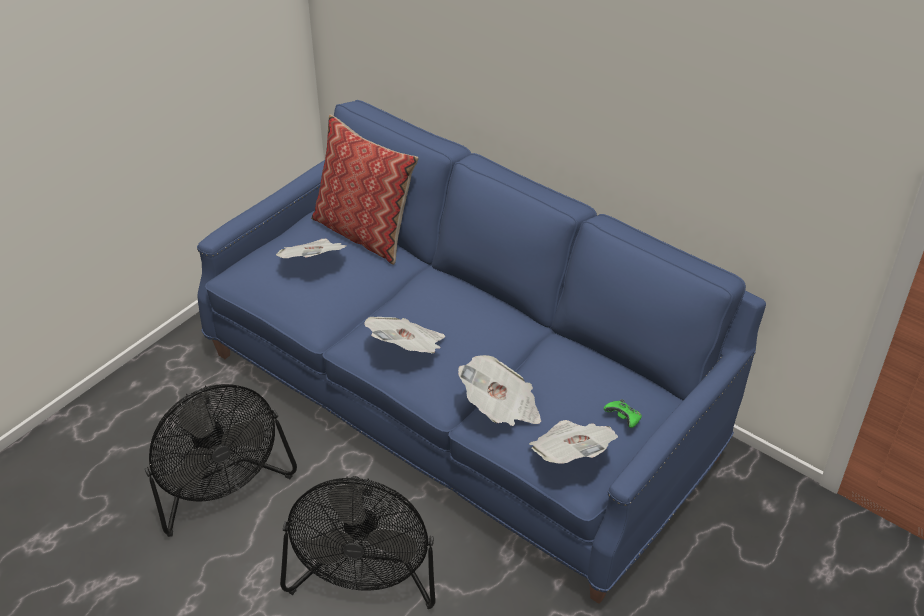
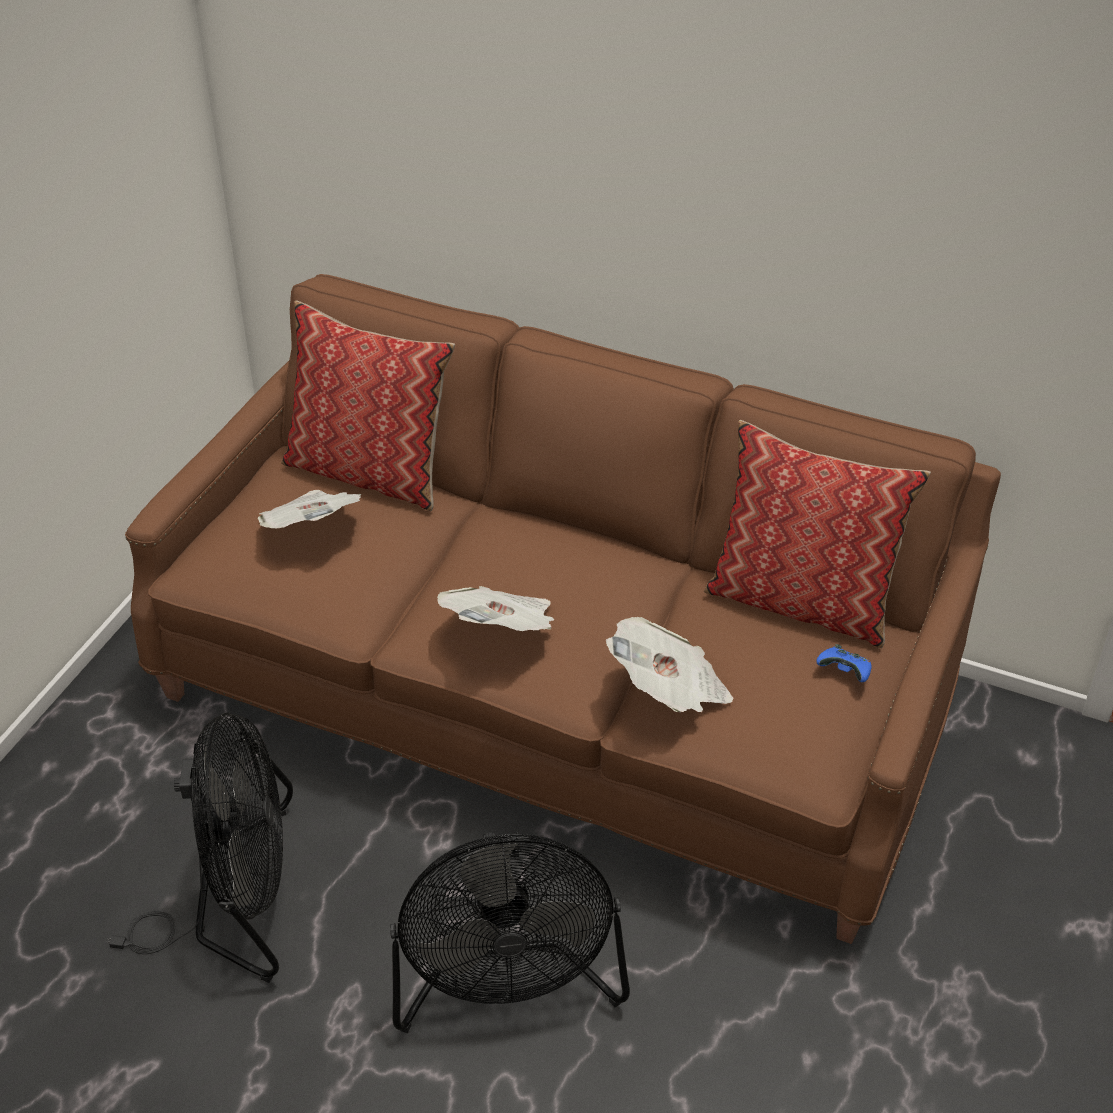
camera: 15 degrees left, 0 degrees up
(215, 489) = (232, 900): black fan -> black fan turned 45 degrees counterclockwise
(462, 401) = (557, 695): blue sofa -> brown sofa
(571, 454) = (793, 737): newspaper -> none
(614, 366) = (802, 600): none -> pillow
(623, 419) = (845, 673): green game controller -> blue game controller

